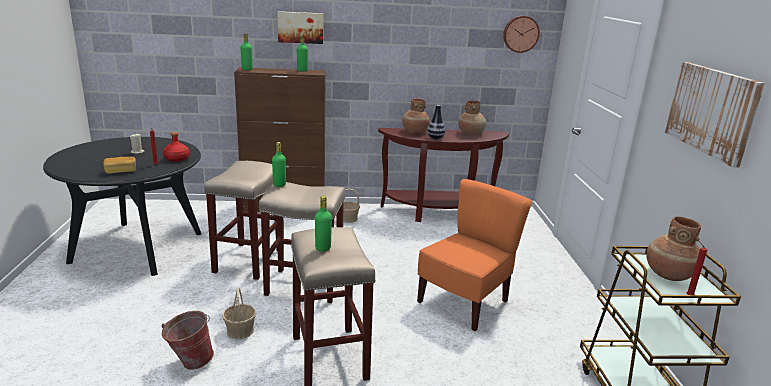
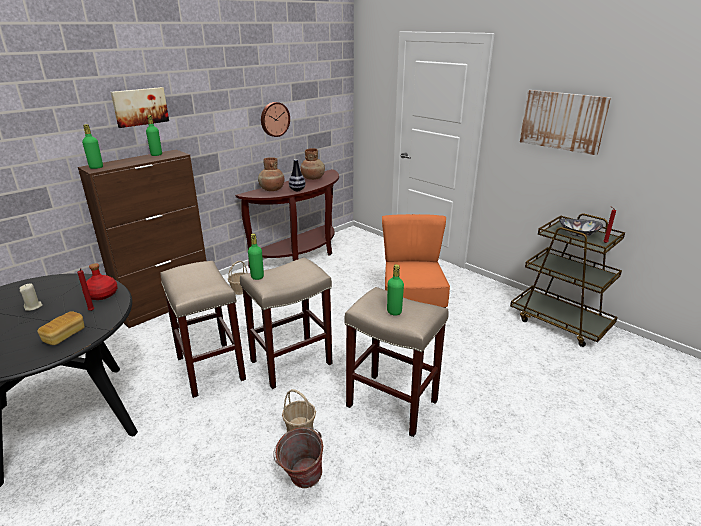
camera: 40 degrees left, 5 degrees up
(520, 34) = (328, 82): wall clock -> wall clock (274, 119)
(668, 274) = (578, 235): brown vase -> bowl

